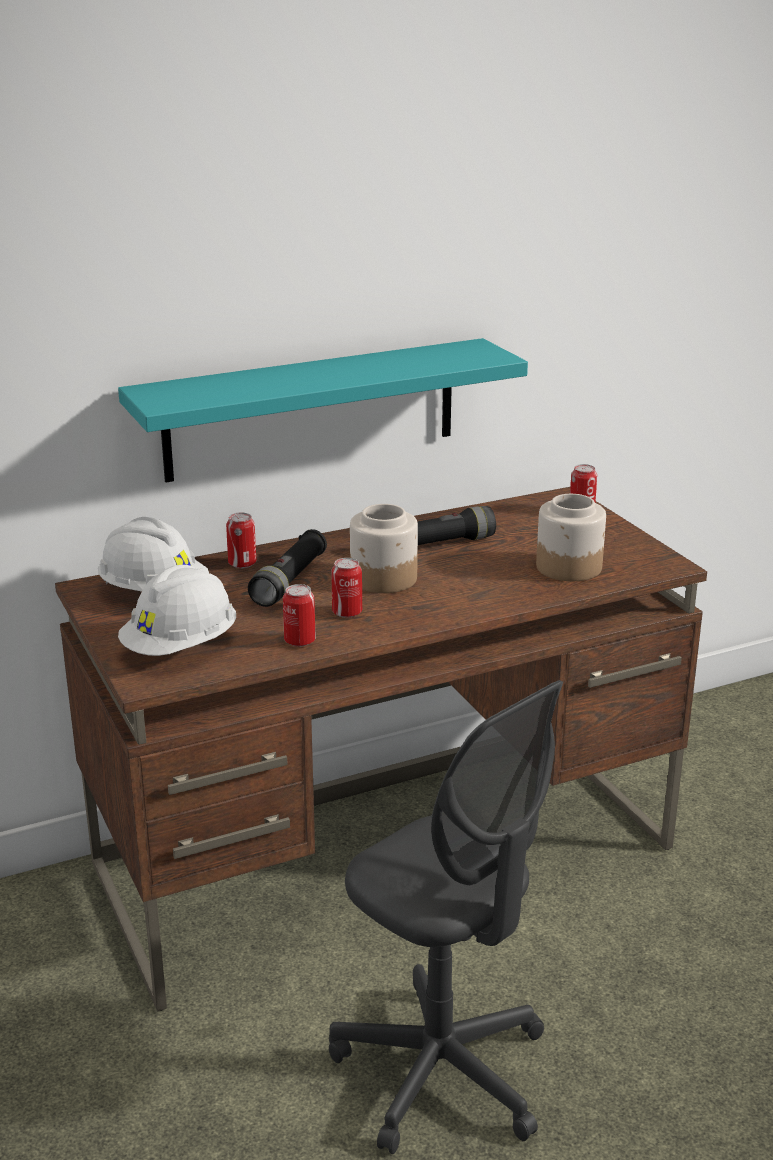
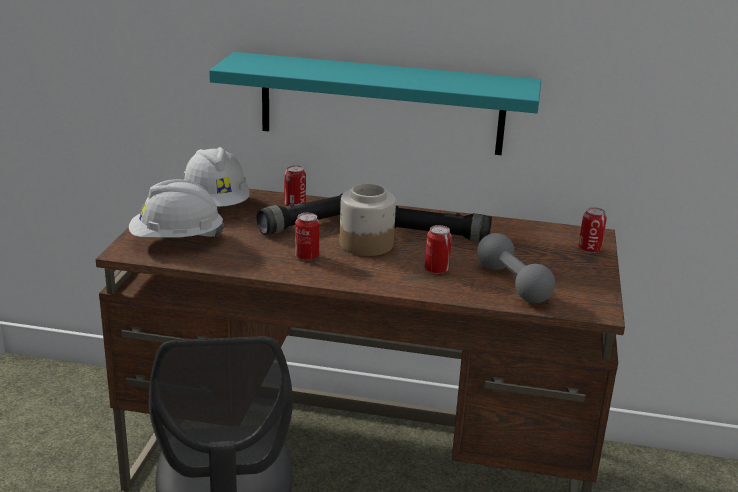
camera: 35 degrees right, 0 degrees up
(299, 641) = (248, 262): can -> can (436, 269)
(569, 567) = (512, 283): jar -> grey dumbbell

